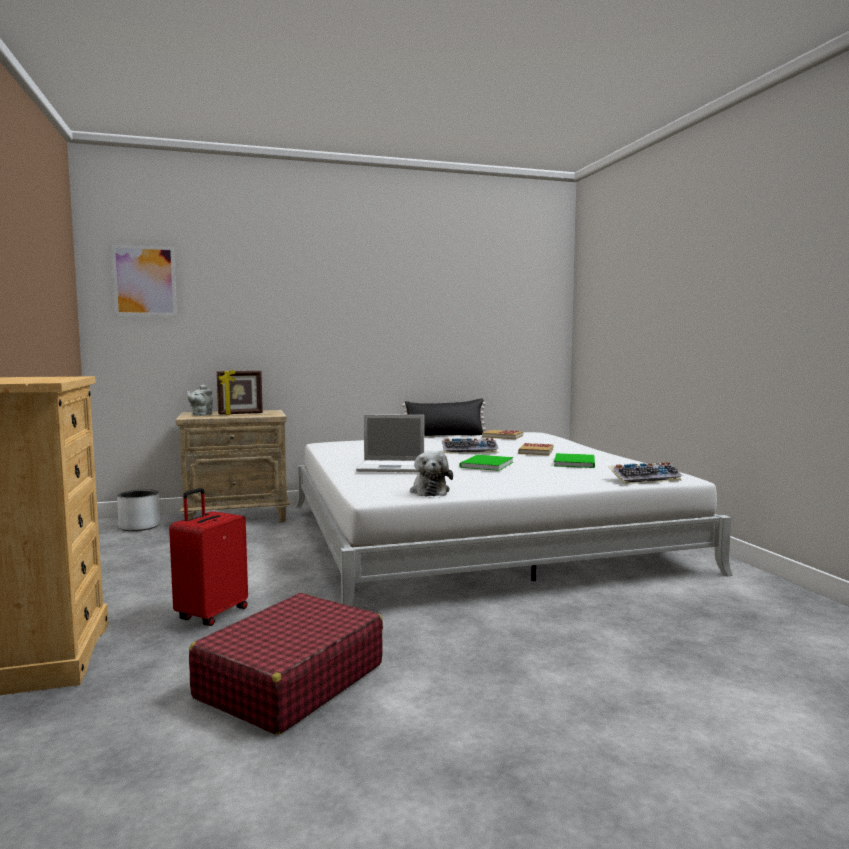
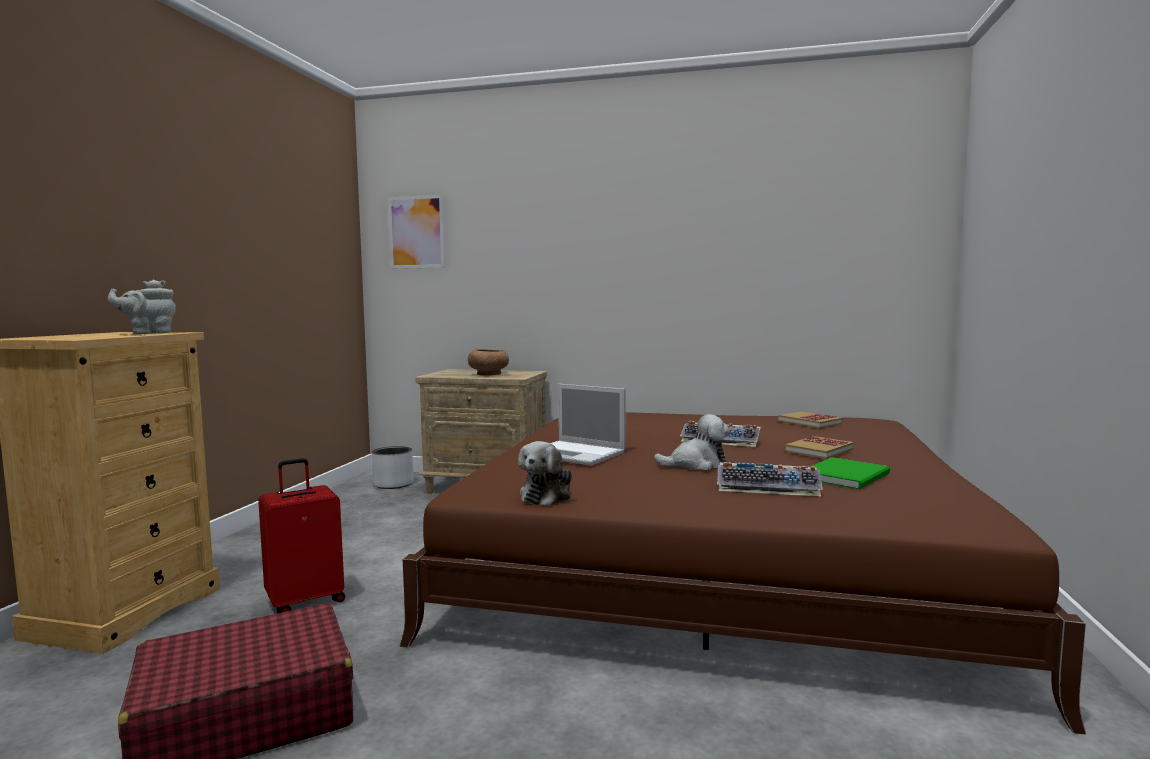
camera: 30 degrees right, 0 degrees up
(201, 414) = (452, 373): grey teapot -> grey teapot (148, 333)
(240, 414) = (489, 374): picture frame -> brown bowl
(445, 436) = (739, 415): black pillow -> none
(474, 534) = (714, 556): white bed -> brown bed
(485, 465) = (696, 464): green book -> plush toy
(645, 479) = (909, 523): keyboard -> keyboard (769, 487)

